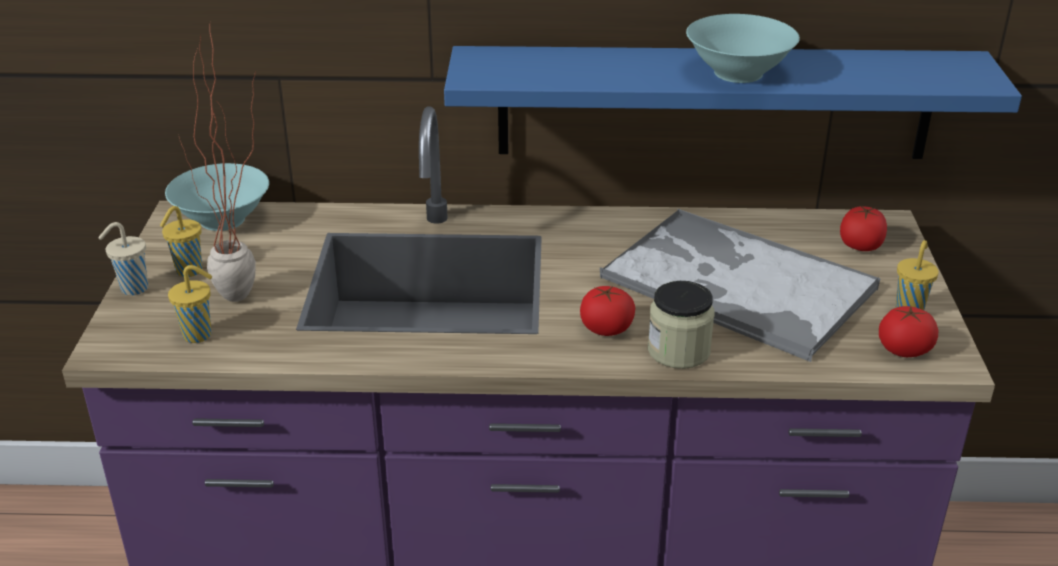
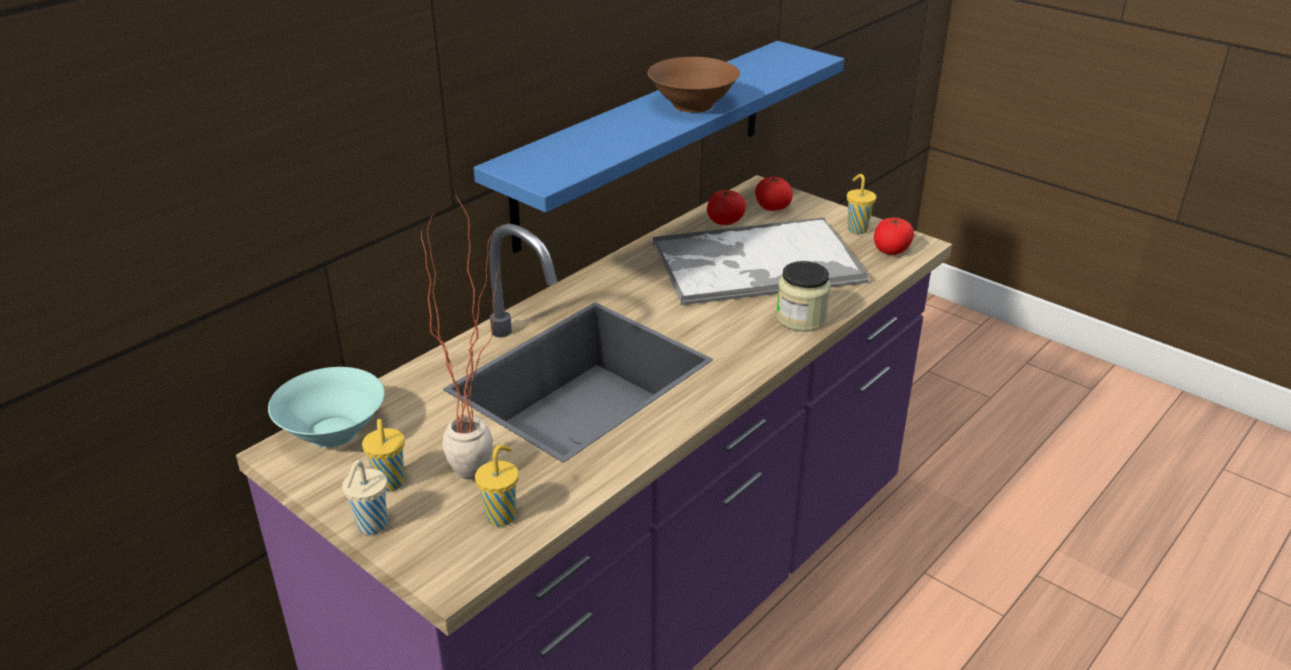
camera: 50 degrees left, 0 degrees up
(606, 329) = (743, 331): tomato -> tomato (725, 221)
(739, 72) = (692, 104): turquoise bowl -> brown bowl

